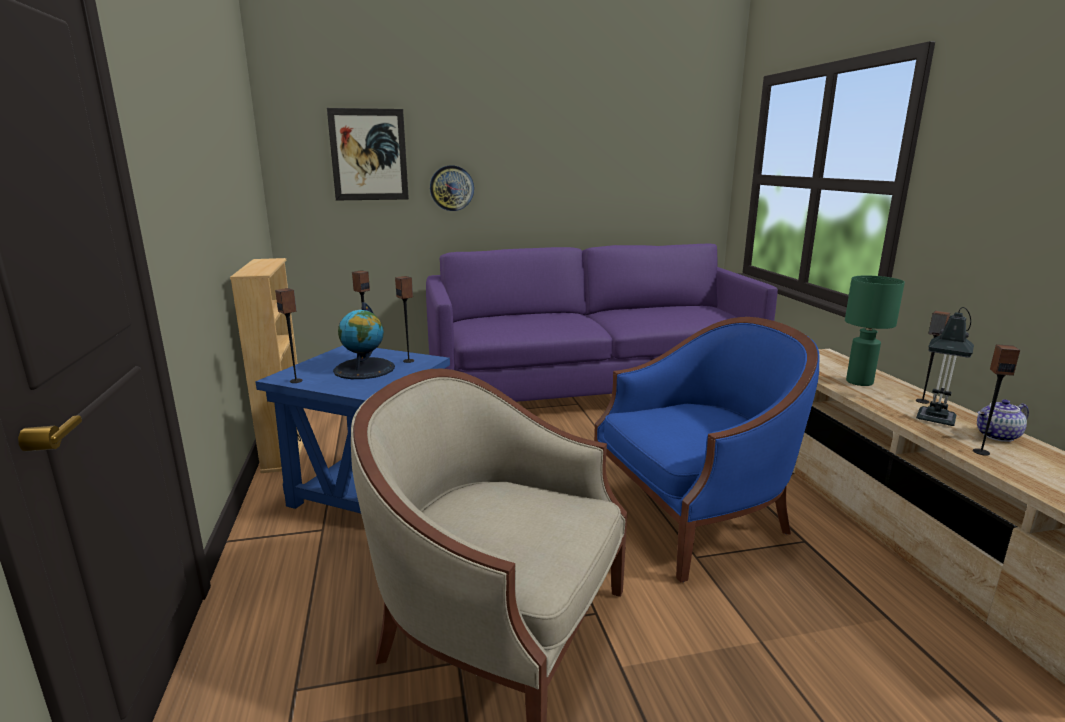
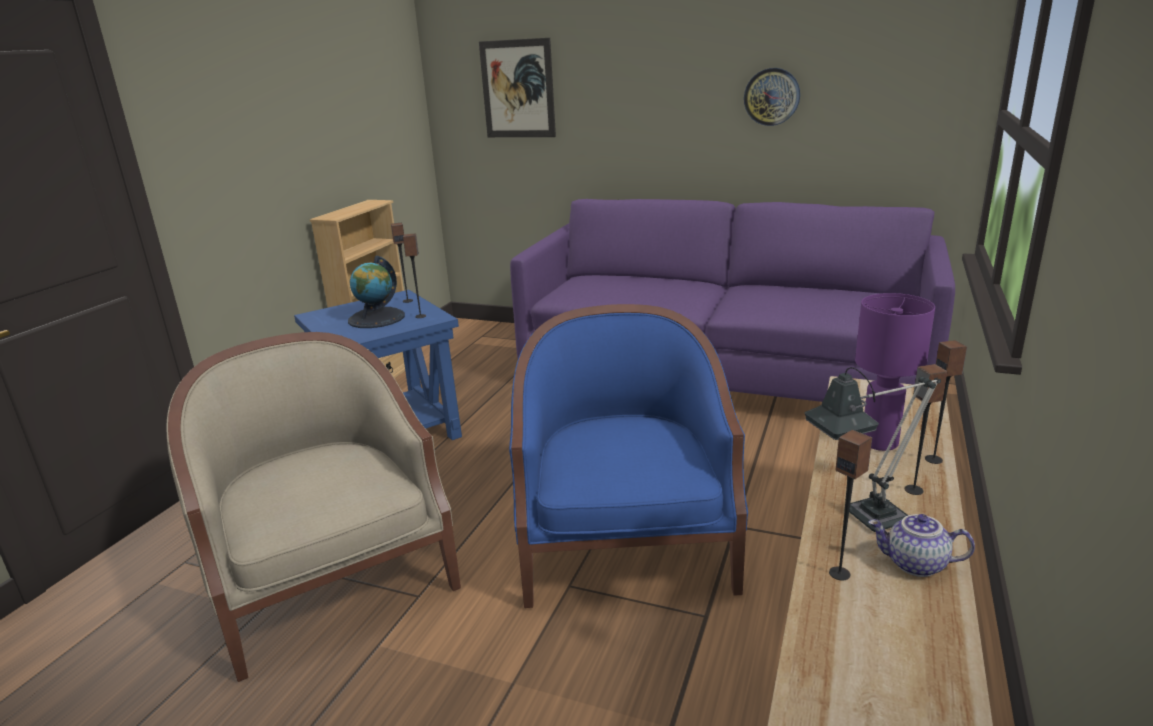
camera: 35 degrees right, 5 degrees up
(296, 381) = (316, 320): speaker -> speaker (934, 459)
(451, 188) = (600, 124): wall clock -> wall clock (772, 97)
(693, 516) = (626, 546): blue armchair -> blue armchair turned 105 degrees counterclockwise
(858, 382) = (879, 442): green table lamp -> purple table lamp

